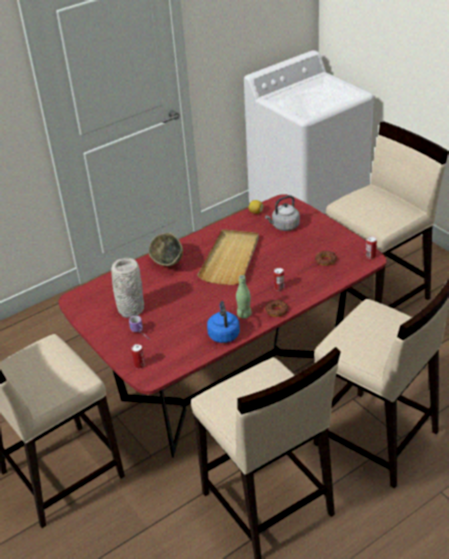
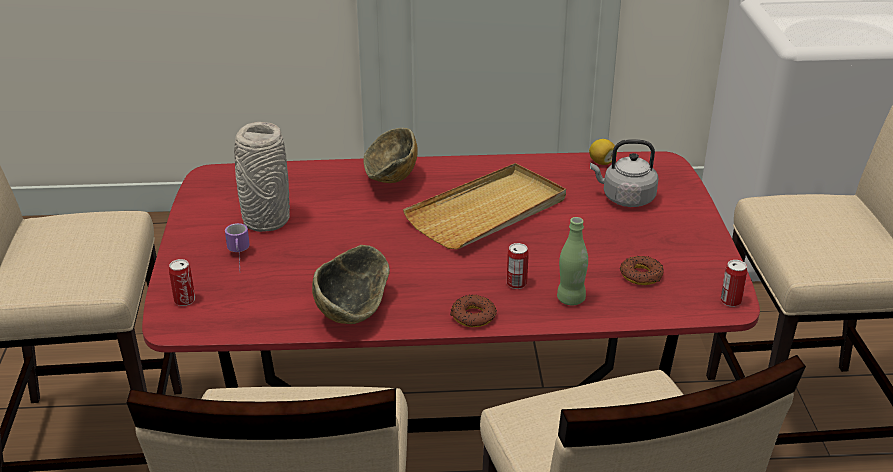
camera: 30 degrees right, 5 degrees down
(223, 334) = (352, 313): blue kettle -> bowl
(244, 314) = (416, 299): green bottle -> green bottle (571, 299)

